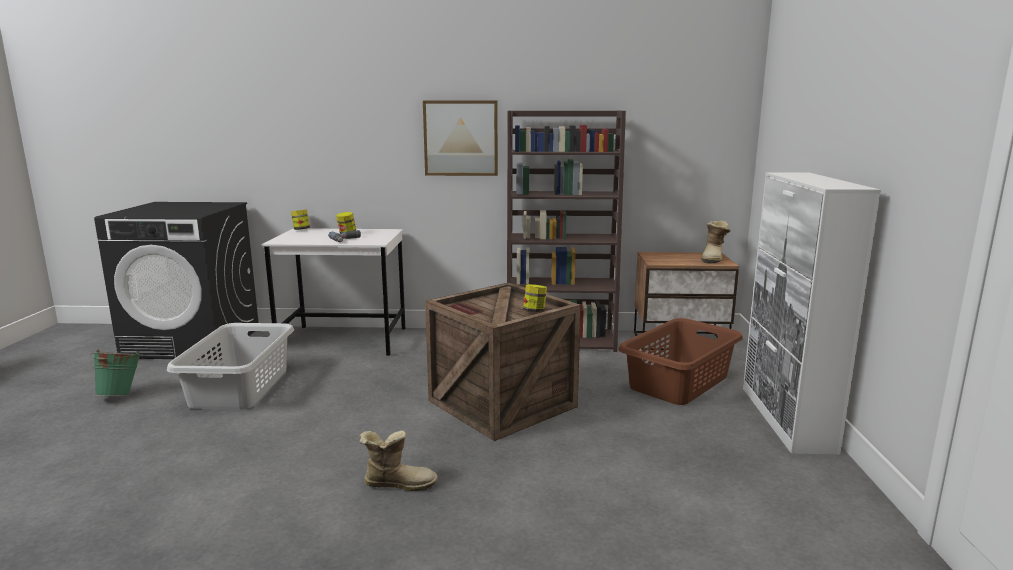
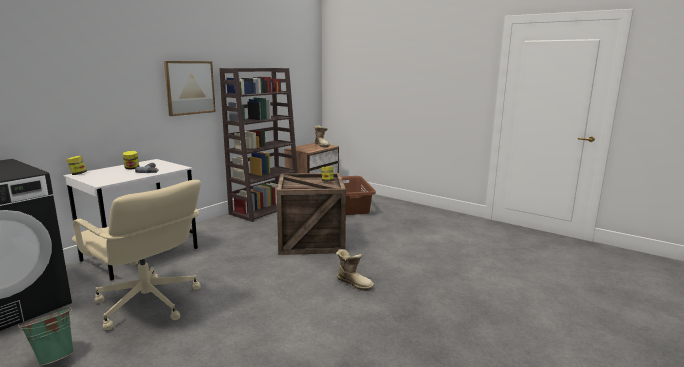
camera: 55 degrees left, 0 degrees up
(239, 388) = (147, 304): grey laundry basket -> beige office chair
(398, 483) = (354, 283): boot -> boot turned 90 degrees clockwise
(786, 418) = (402, 204): white cabinet -> none

